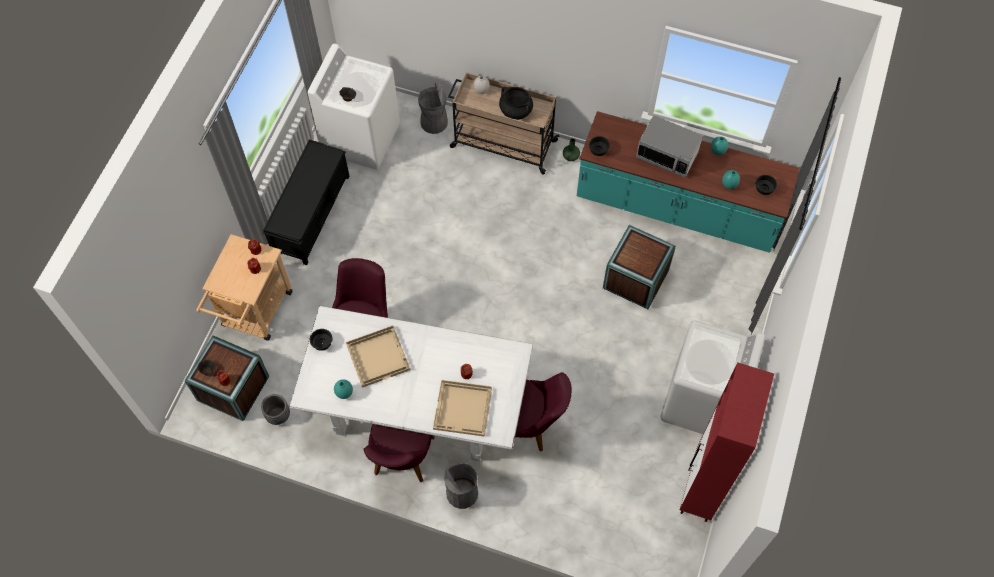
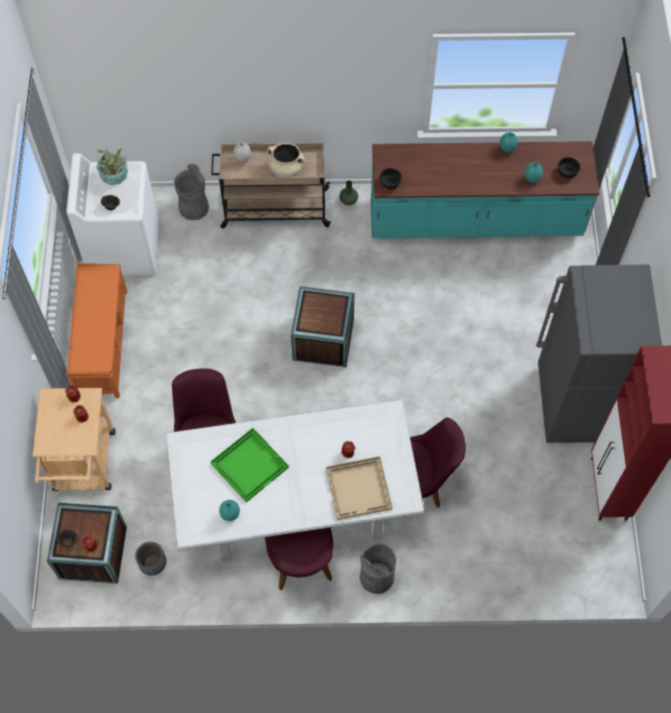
camera: 20 degrees left, 0 degrees up
(311, 214) = (102, 342): black bench -> orange bench
(323, 343) = (186, 470): black bowl -> none
(361, 72) = (114, 175): none -> potted plant
(378, 356) = (249, 464): beige tray -> green tray
(515, 111) = (286, 168): black cooking pot -> beige cooking pot
(636, 279) = (462, 303): crate -> crate (323, 339)
(667, 155) = (460, 167): microwave -> none
(701, 402) = (575, 405): white washing machine -> grey fridge

